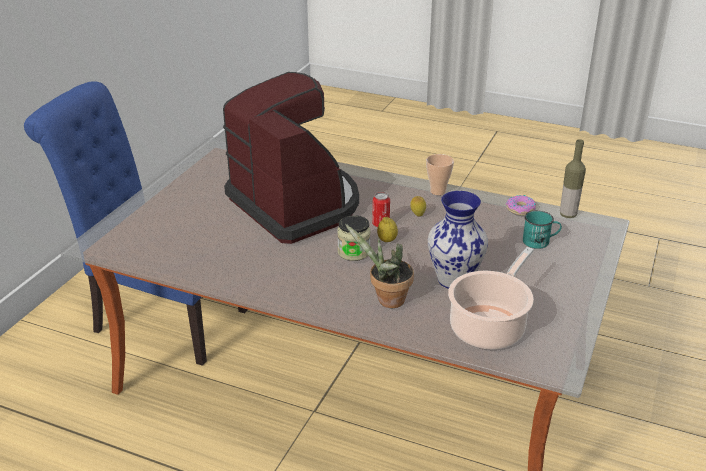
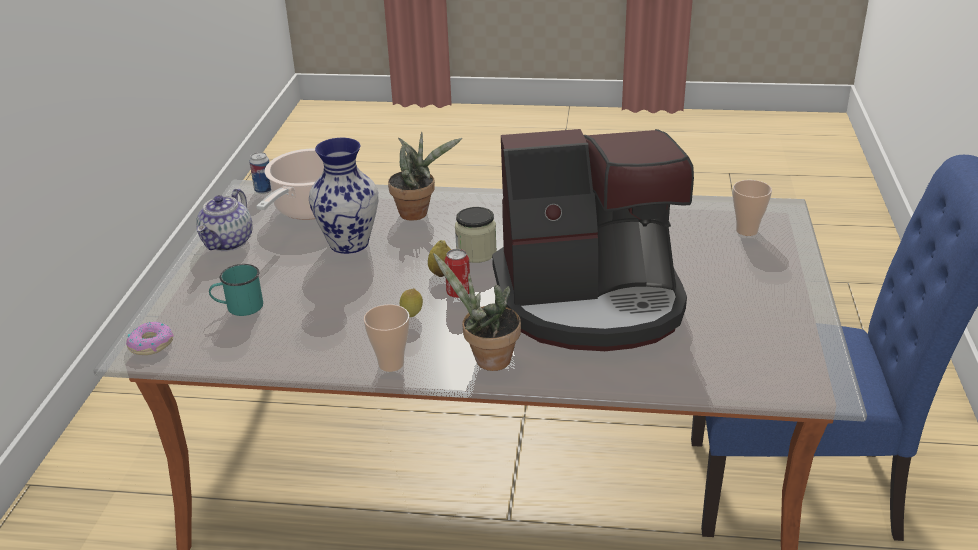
camera: 165 degrees right, 0 degrees up
(140, 232) = (747, 230): none -> cup
(296, 204) = (591, 300): coffee machine -> coffee machine turned 45 degrees counterclockwise
(380, 184) = (487, 360): none -> potted plant
(520, 209) = (259, 354): donut -> donut (151, 344)
(539, 363) = (264, 190): none -> can
(562, 301) = (228, 242): none -> teapot
(568, 214) = (187, 358): bottle -> none

